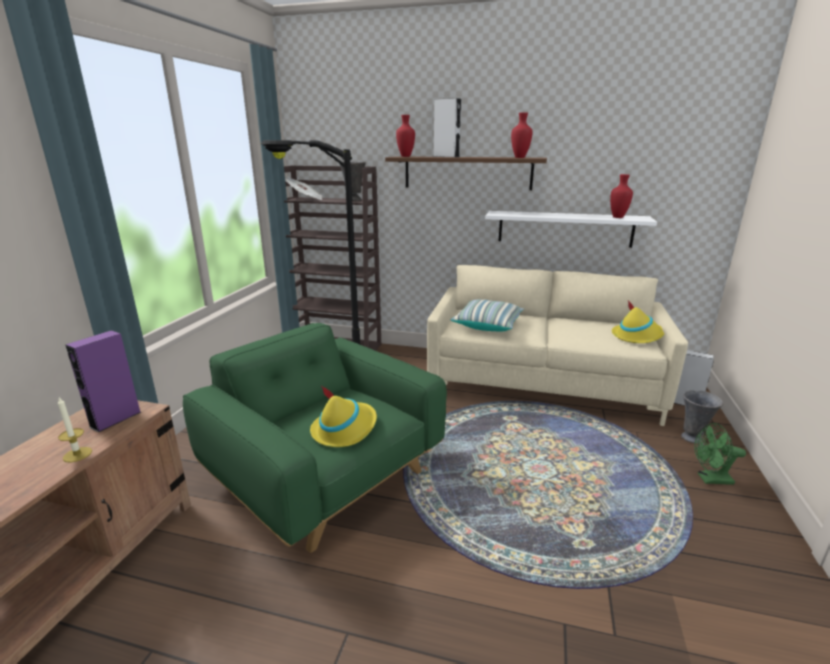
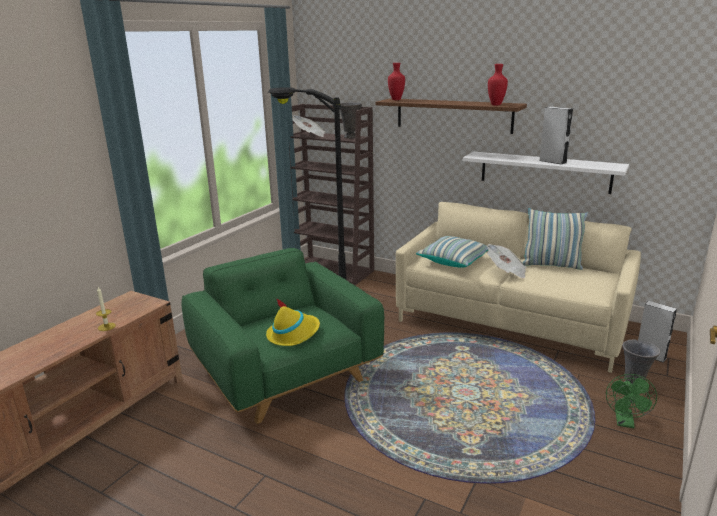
camera: 15 degrees right, 0 degrees up
(115, 419) = (133, 307): purple speaker -> none
(446, 157) = (431, 101): grey speaker -> grey speaker (552, 161)
(547, 332) = (506, 271): none -> newspaper
(584, 322) = (551, 265): none -> pillow
(618, 217) = (591, 165): red vase -> none
(637, 336) = (594, 282): yellow hat -> none
(710, 479) = (625, 422): green fan -> green fan turned 90 degrees counterclockwise

